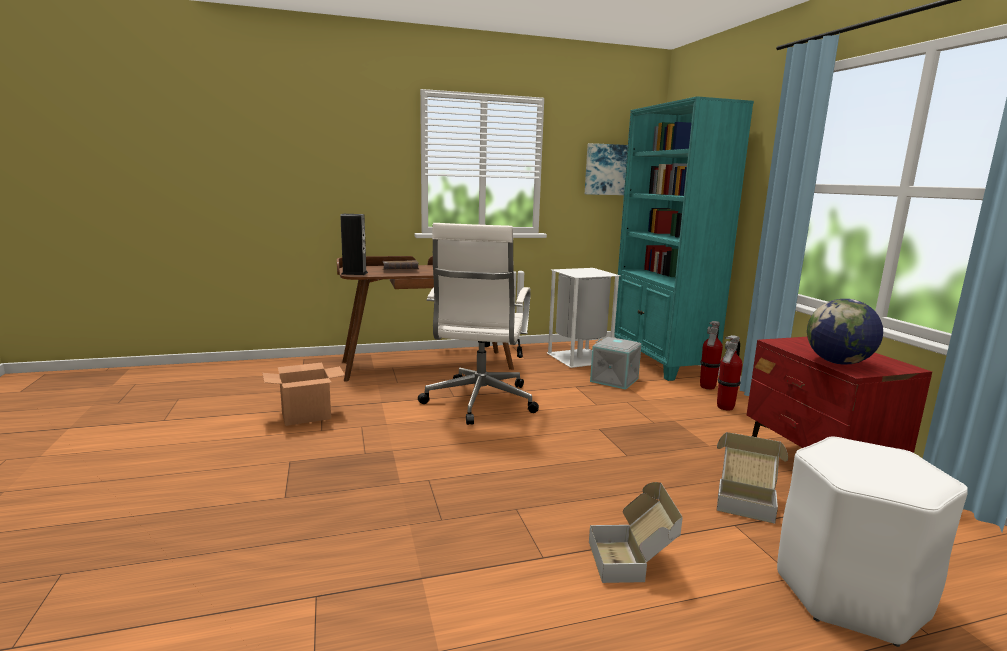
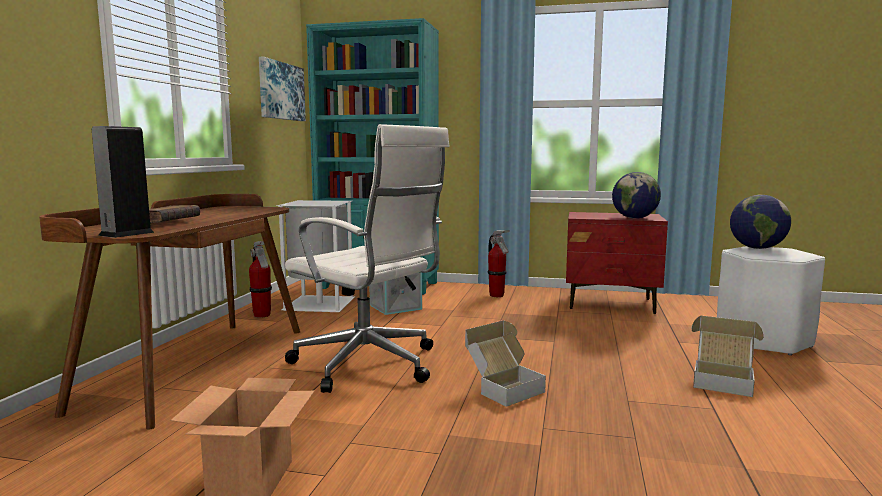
camera: 60 degrees left, 5 degrees down
(707, 387) = (453, 289): fire extinguisher -> fire extinguisher (262, 315)
(745, 500) = (647, 330): cardboard box -> cardboard box (503, 388)
(883, 455) = (757, 248): none -> globe

